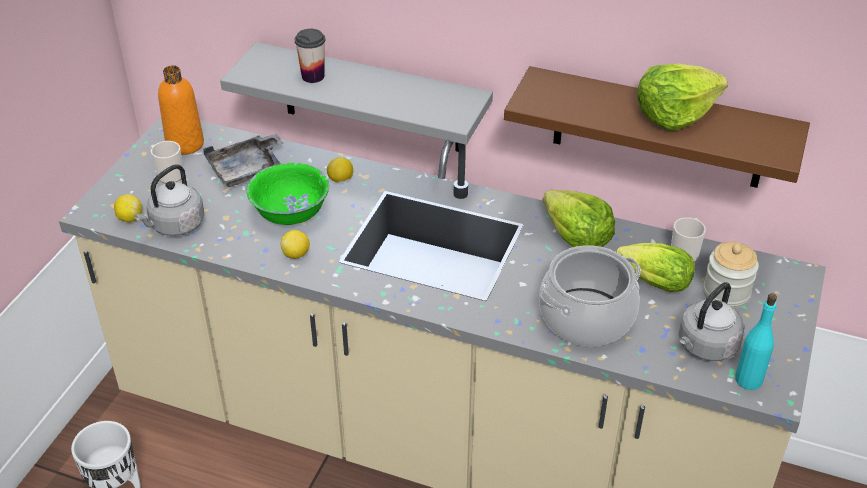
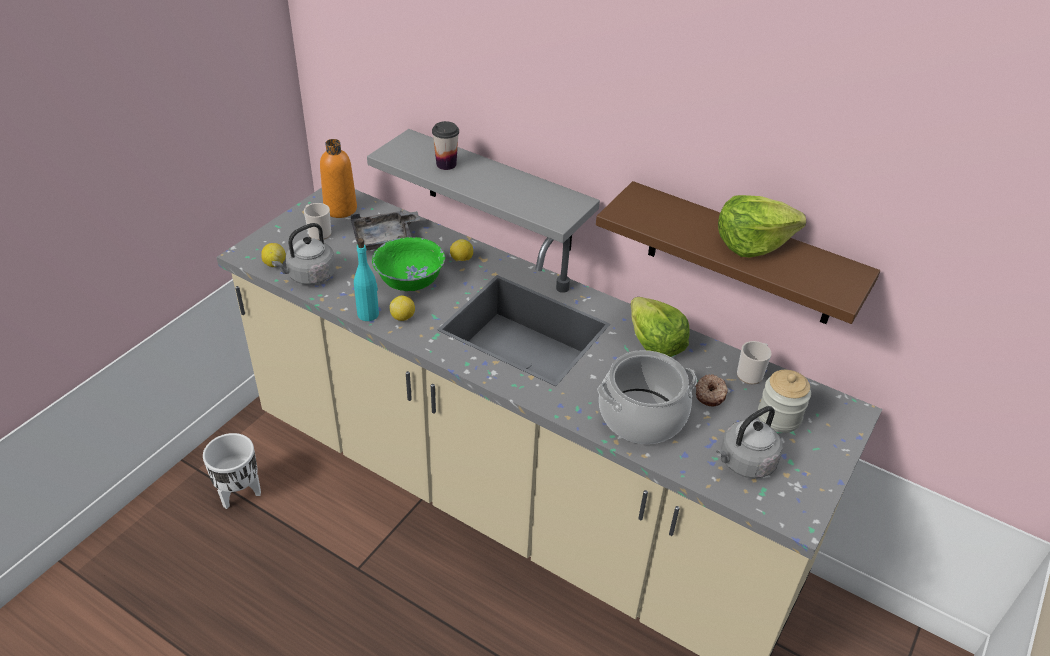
camera: 10 degrees right, 0 degrees up
(650, 282) = (710, 394): lettuce -> donut
(749, 379) = (777, 501): turquoise bottle -> turquoise bottle (368, 314)

